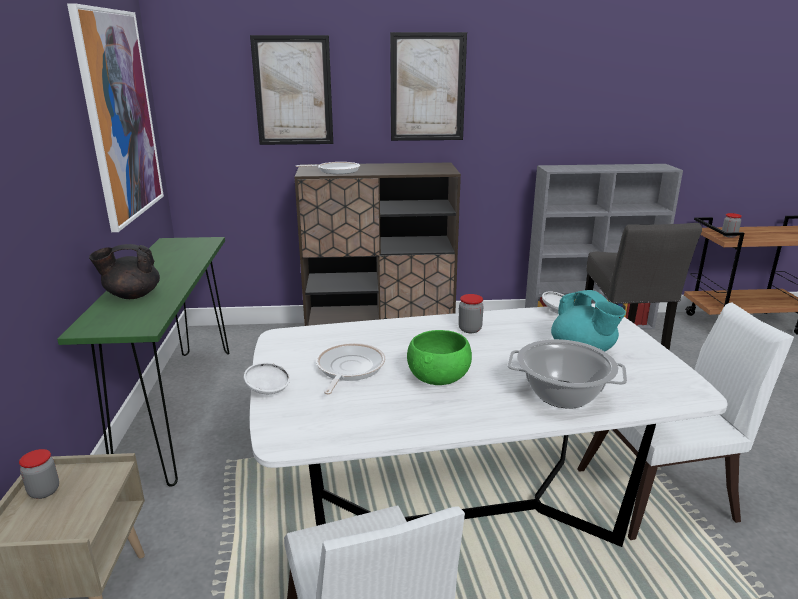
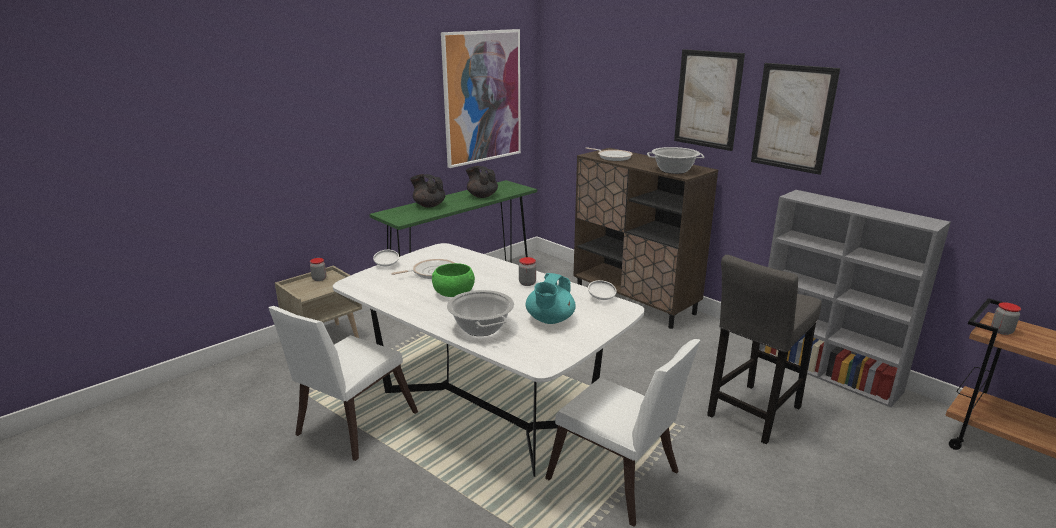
camera: 50 degrees right, 0 degrees up
(178, 262) = (482, 196): none -> black teapot
(293, 91) = (613, 90): picture -> picture (793, 118)
(426, 170) = (673, 170): none -> cooking pot

